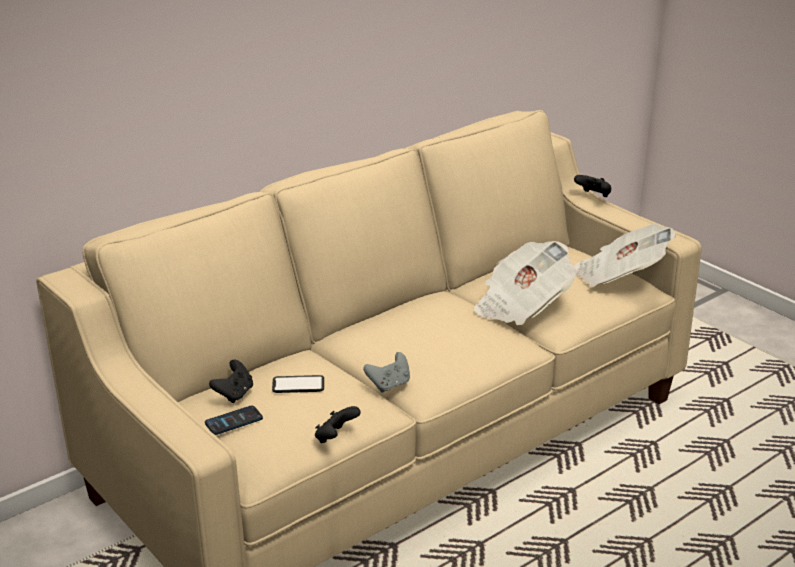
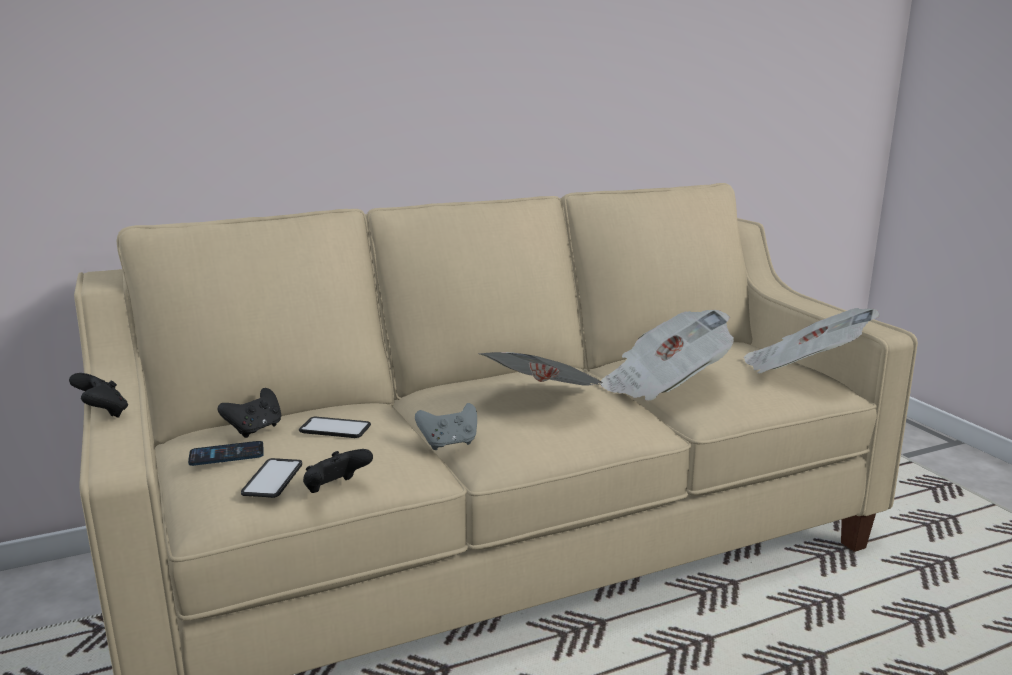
camera: 15 degrees right, 10 degrees down
(285, 436) = (272, 479): none -> phone
(442, 337) = (544, 403): none -> newspaper
(593, 196) = (784, 285): black game controller -> black game controller (103, 413)

